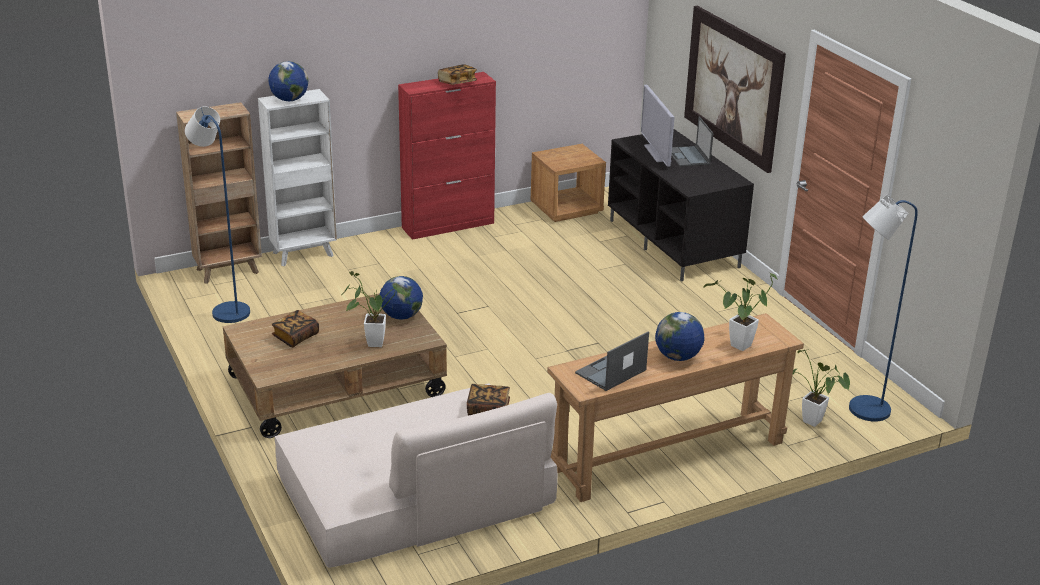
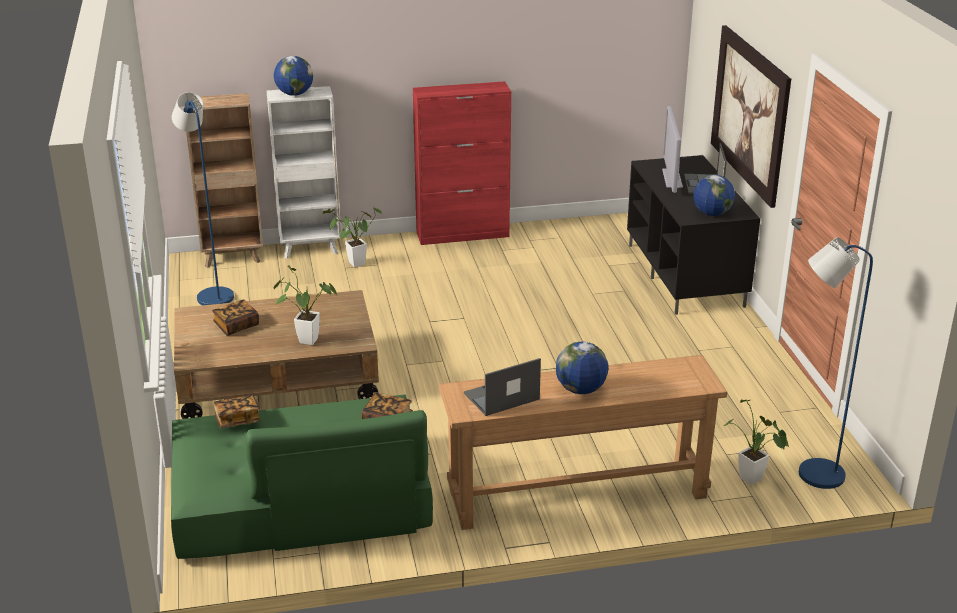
camera: 15 degrees right, 0 degrees up
(401, 316) = (347, 317): globe -> globe (712, 214)
(415, 494) = (300, 497): beige sofa -> green sofa
(457, 82) = (471, 90): book -> book (237, 420)
(566, 208) = (590, 229): brown nightstand -> none
(737, 347) = (651, 387): potted plant -> potted plant (353, 264)

